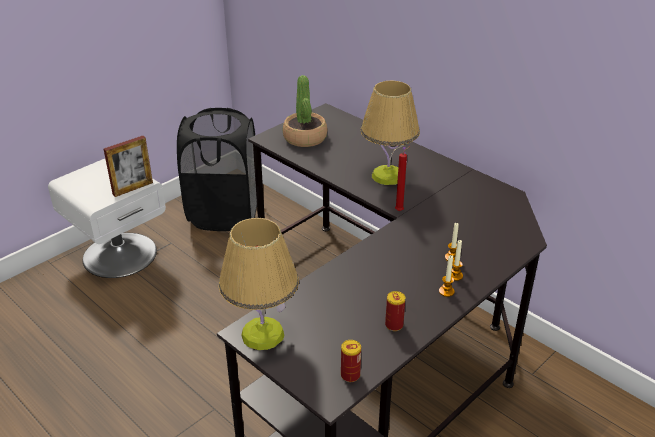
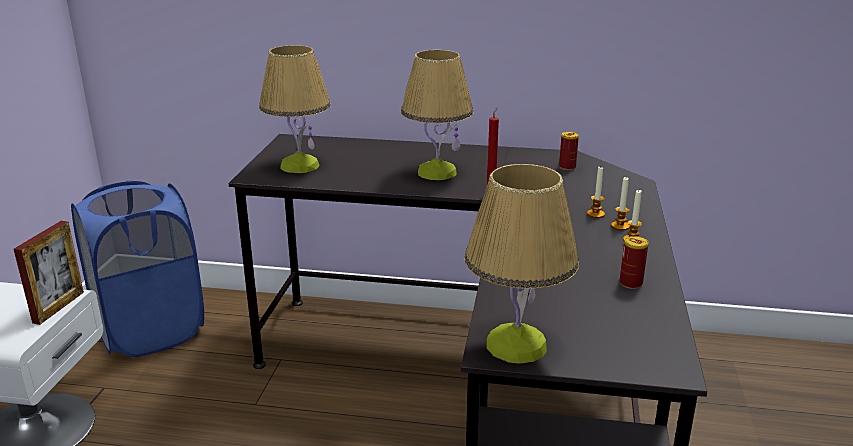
camera: 35 degrees left, 10 degrees down
(224, 213) = (150, 330): black laundry basket -> blue laundry basket
(305, 138) = (299, 165): potted plant -> table lamp
(350, 375) = (659, 341): can -> can (567, 167)

